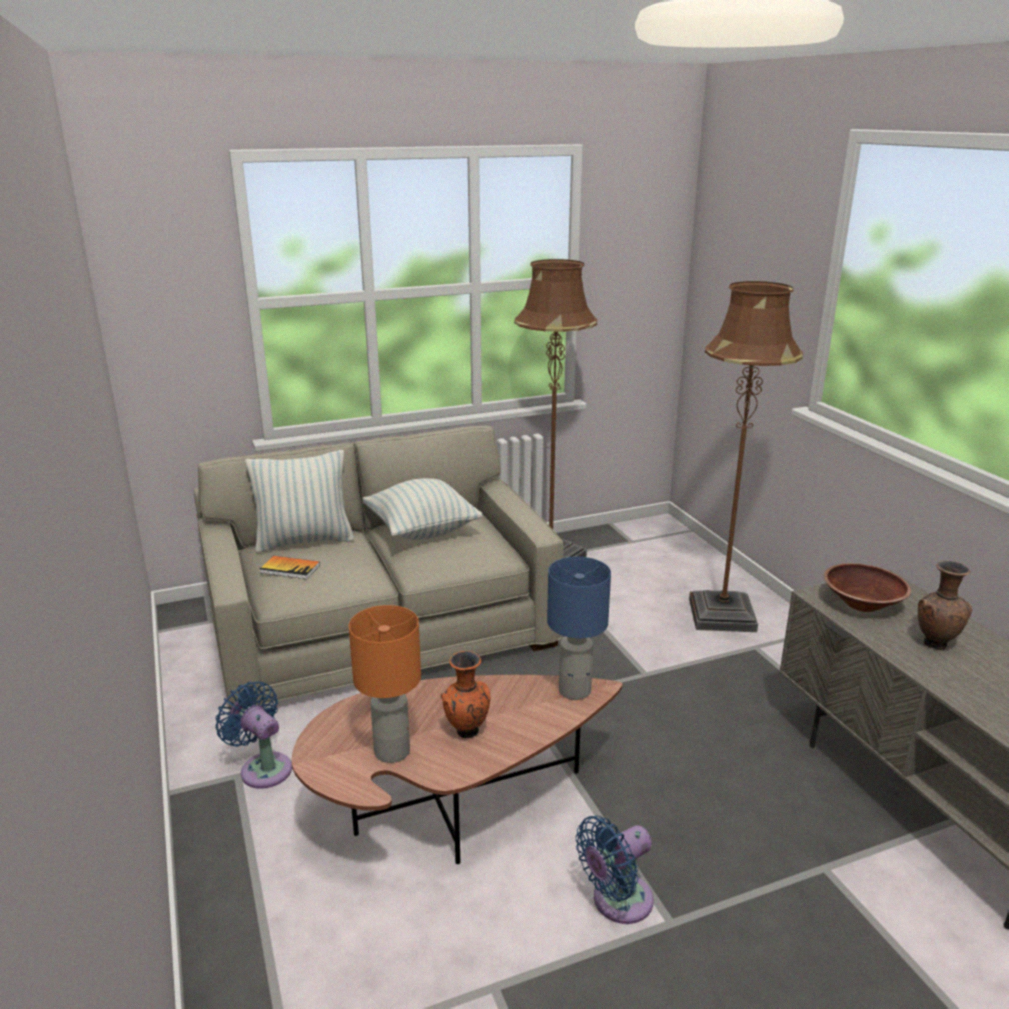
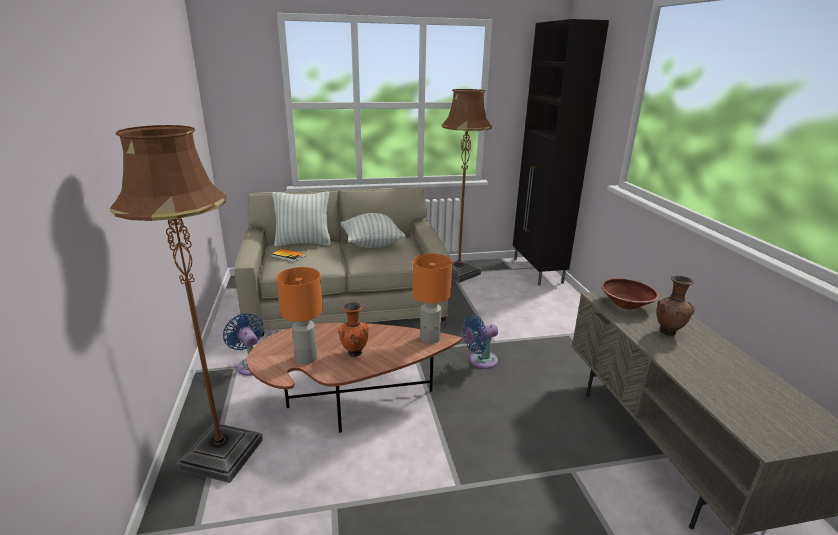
camera: 10 degrees right, 0 degrees up
(575, 691) = (430, 339): blue table lamp -> orange table lamp
(617, 902) = (428, 469): blue fan -> blue fan (480, 361)
(674, 541) = (537, 271): none -> black cabinet
(722, 615) = (554, 314): brown floor lamp -> brown floor lamp (222, 454)

